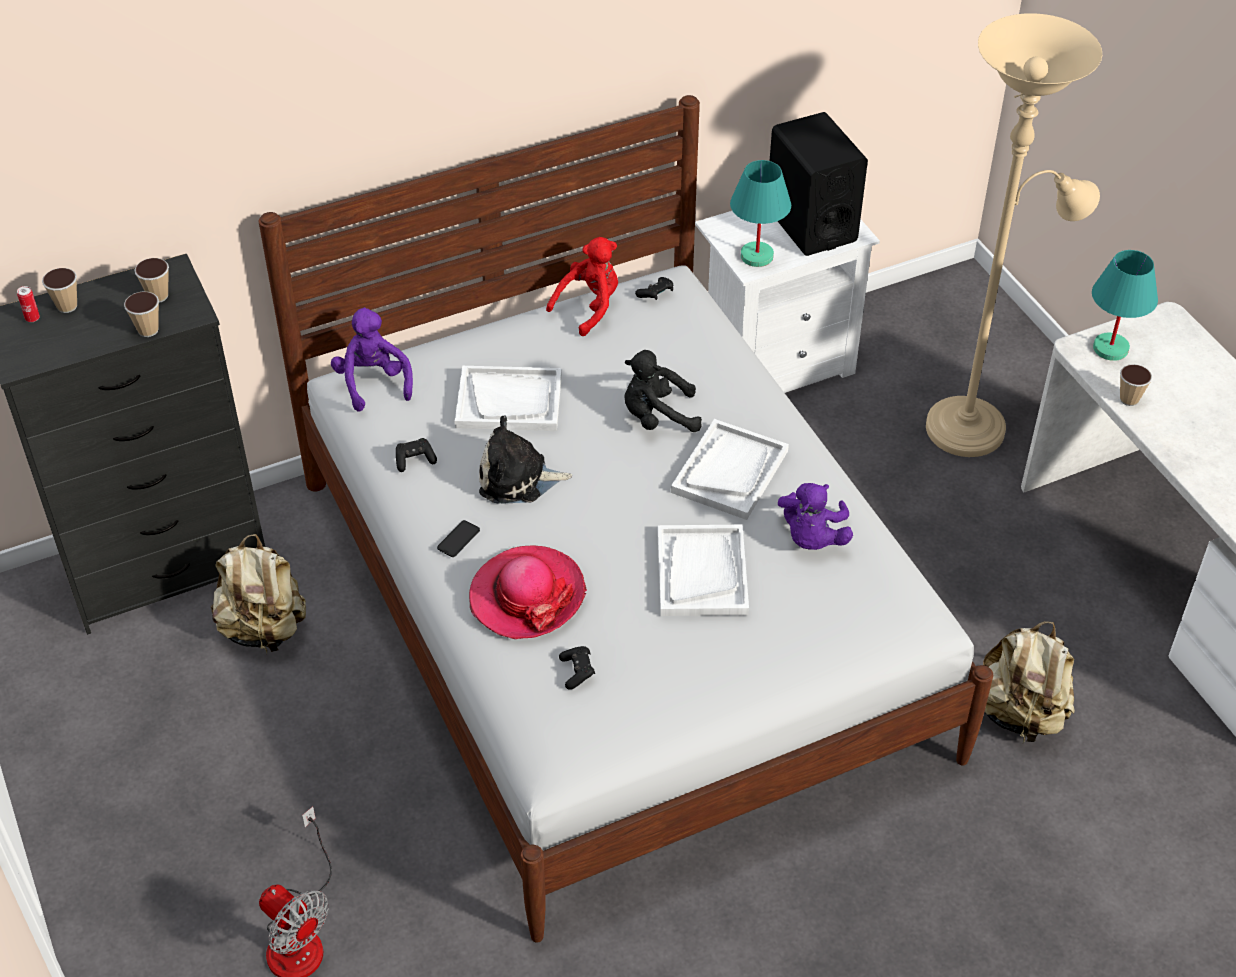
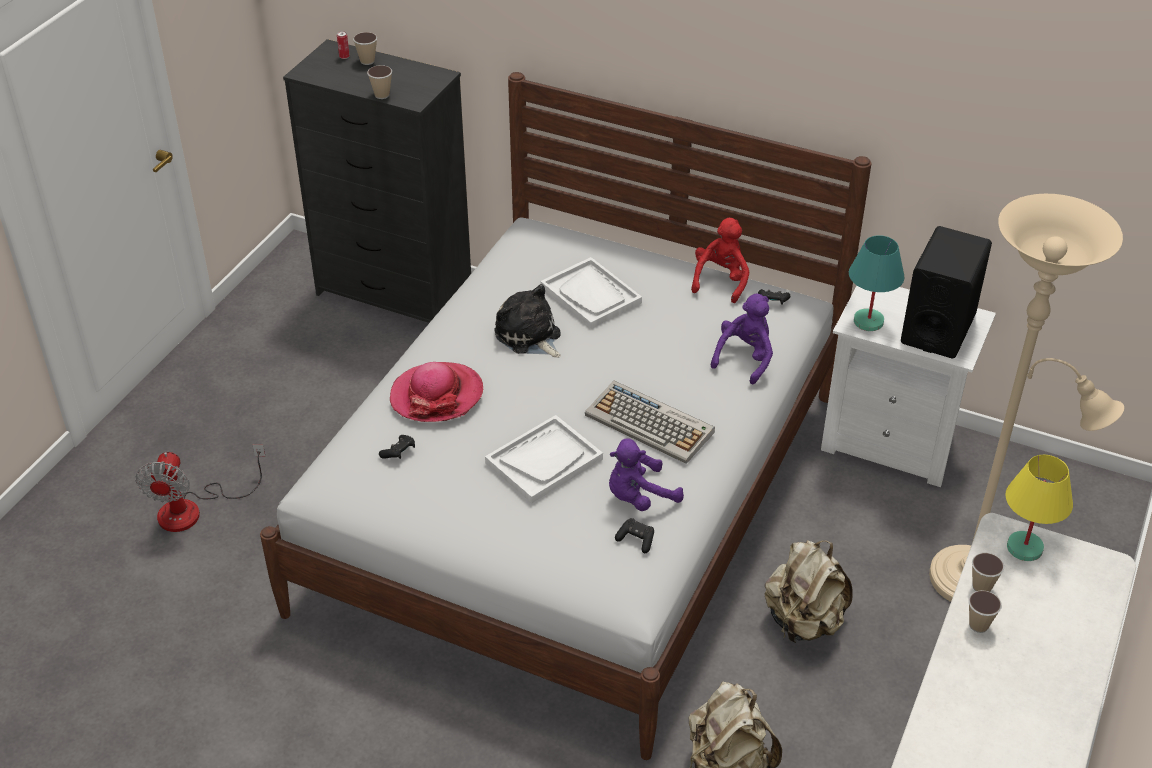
camera: 50 degrees right, 5 degrees down
(158, 296) = (413, 83): cup -> cup (978, 625)
(264, 628) = (393, 356): beige backpack -> beige backpack (803, 621)
(373, 382) = (538, 236): purple plush toy -> purple plush toy (745, 358)
(415, 460) = (495, 288): black game controller -> black game controller (636, 540)
(458, 539) = (451, 342): phone -> none
(589, 307) = (721, 281): red plush toy -> red plush toy turned 75 degrees counterclockwise
(657, 417) = (659, 364): black plush toy -> none
(729, 471) = (651, 424): white tray -> keyboard
(1111, 348) = (1025, 548): turquoise table lamp -> yellow table lamp

